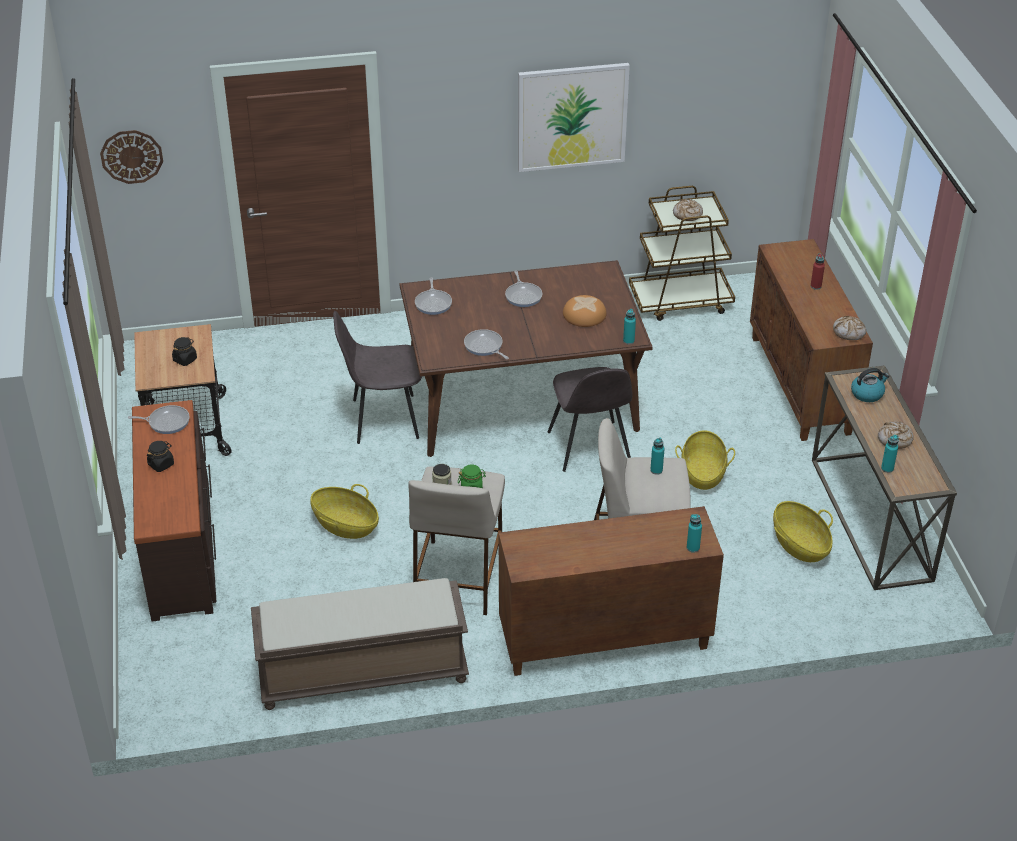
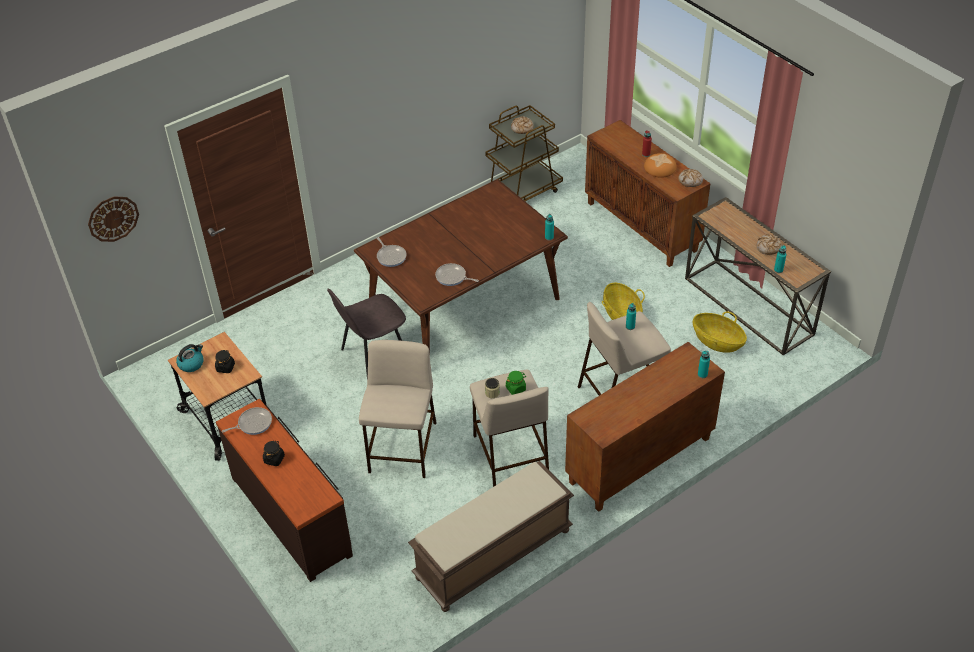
camera: 25 degrees left, 5 degrees up
(345, 525) = (403, 448): basket -> beige stool
(523, 295) = (451, 228): frying pan -> none
(572, 116) = (430, 80): picture -> none
(584, 315) = (504, 228): bread -> bread (659, 168)
(589, 448) = (534, 324): grey chair -> none
(867, 393) = (729, 221): kettle -> kettle (191, 364)

